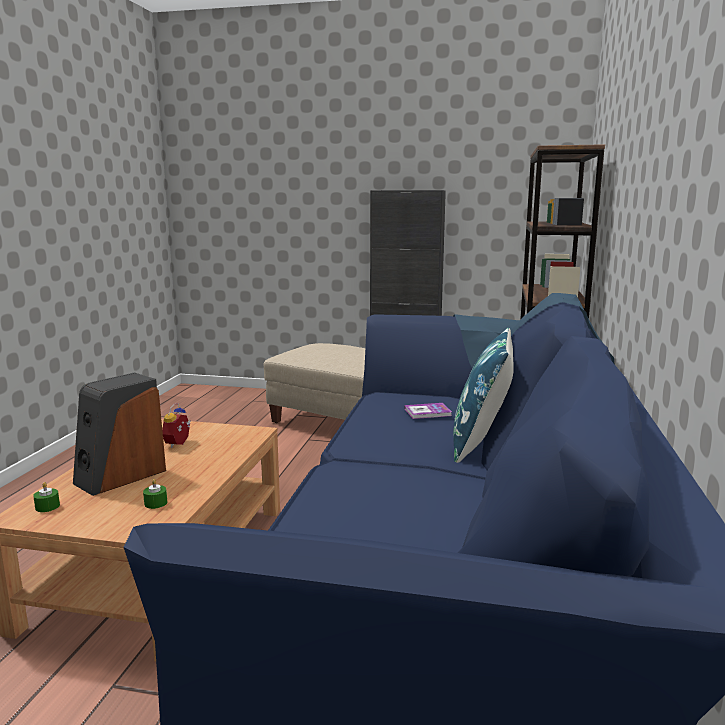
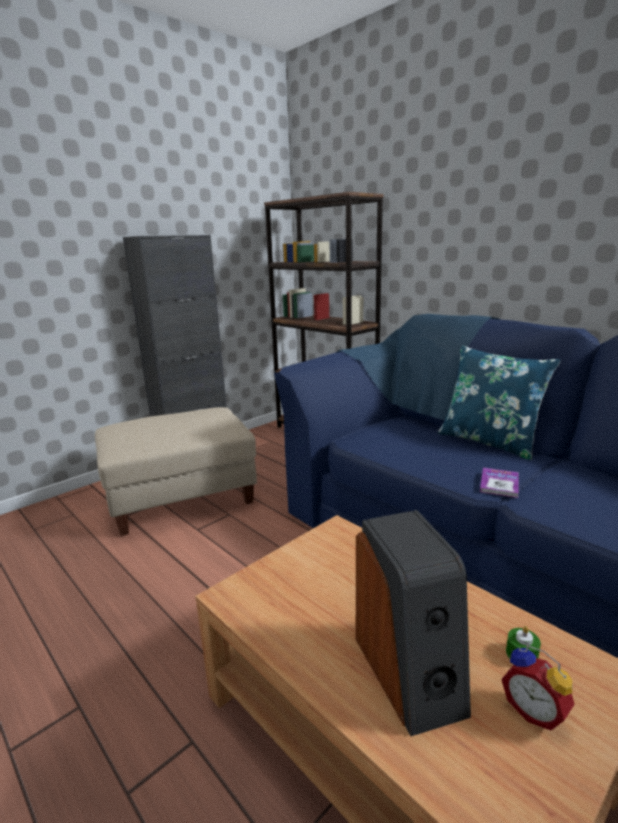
camera: 55 degrees left, 5 degrees up
(47, 506) = (494, 788): green candle -> none
(179, 444) = (328, 592): alarm clock -> alarm clock (535, 711)
(428, 412) = (412, 437): book -> book (499, 484)

